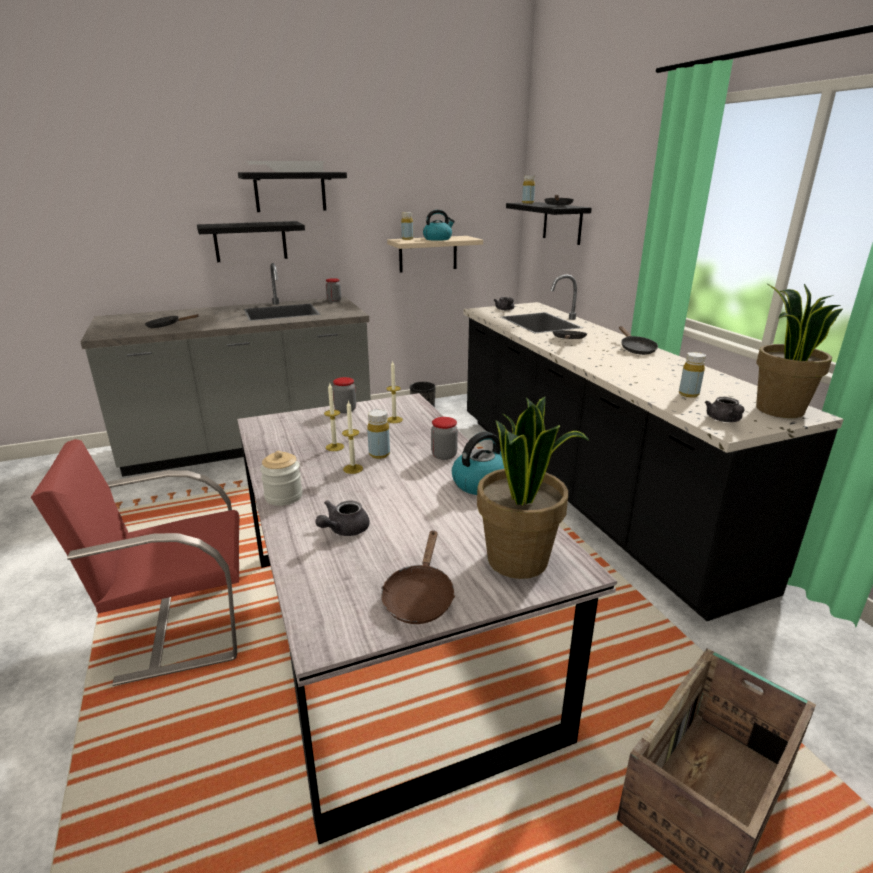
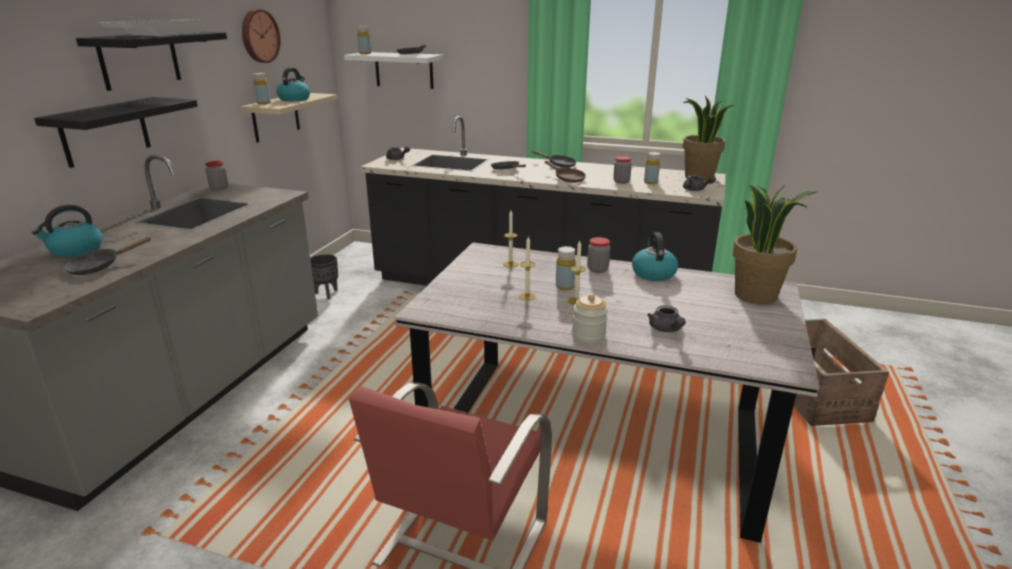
camera: 50 degrees left, 0 degrees up
(185, 315) = (76, 250): none -> kettle
(345, 410) = (459, 273): jar -> jar (621, 182)
(419, 597) = (770, 331): brown frying pan -> brown frying pan (567, 179)
(422, 180) = (259, 36): none -> wall clock
(562, 223) = (404, 70): black shelf -> white shelf

